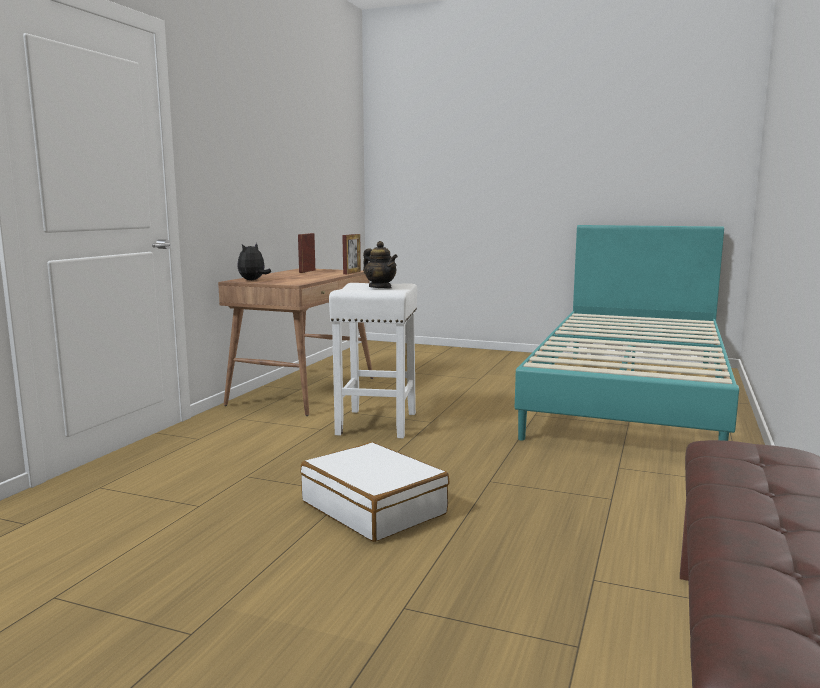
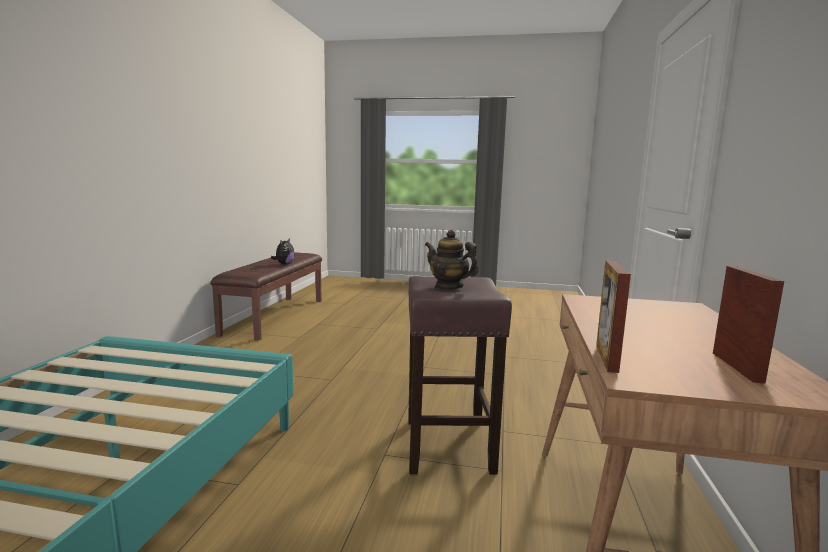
camera: 170 degrees right, 0 degrees up
(253, 280) = (669, 307): plush toy -> plush toy (284, 264)
(374, 508) = (405, 359): white suitcase -> none
(377, 424) = (447, 444): white stool -> brown stool

